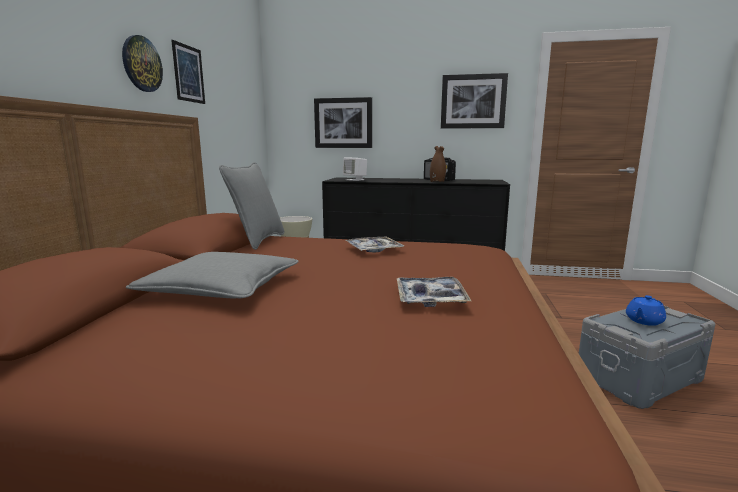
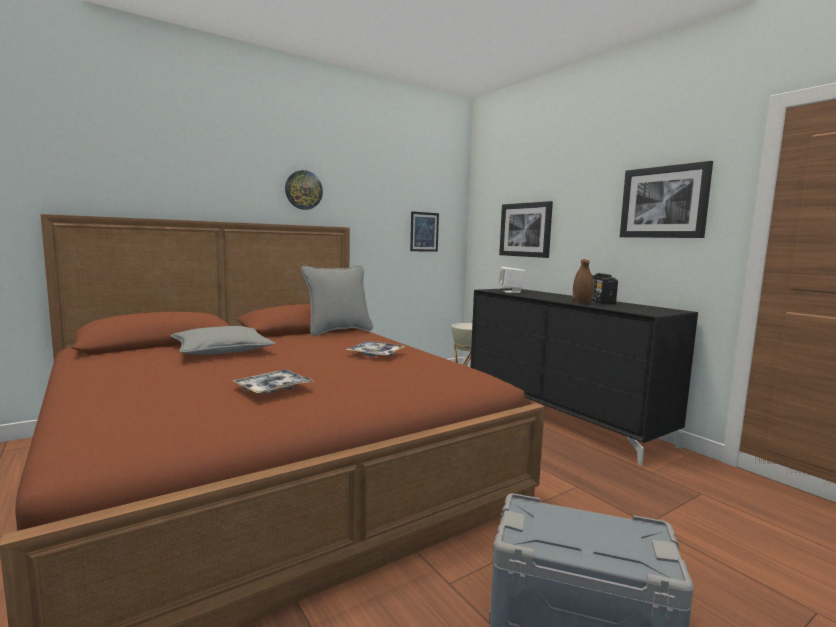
camera: 45 degrees right, 5 degrees down
(188, 74) = (355, 192): picture -> picture (424, 232)
(643, 321) = (581, 532): blue teapot -> none

